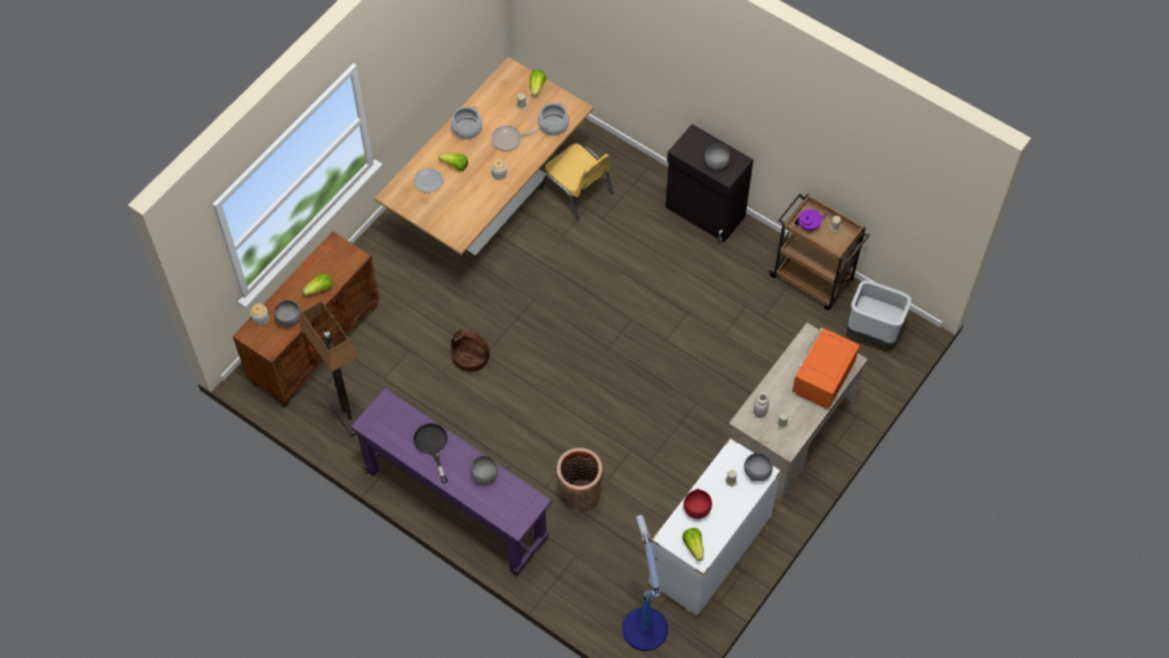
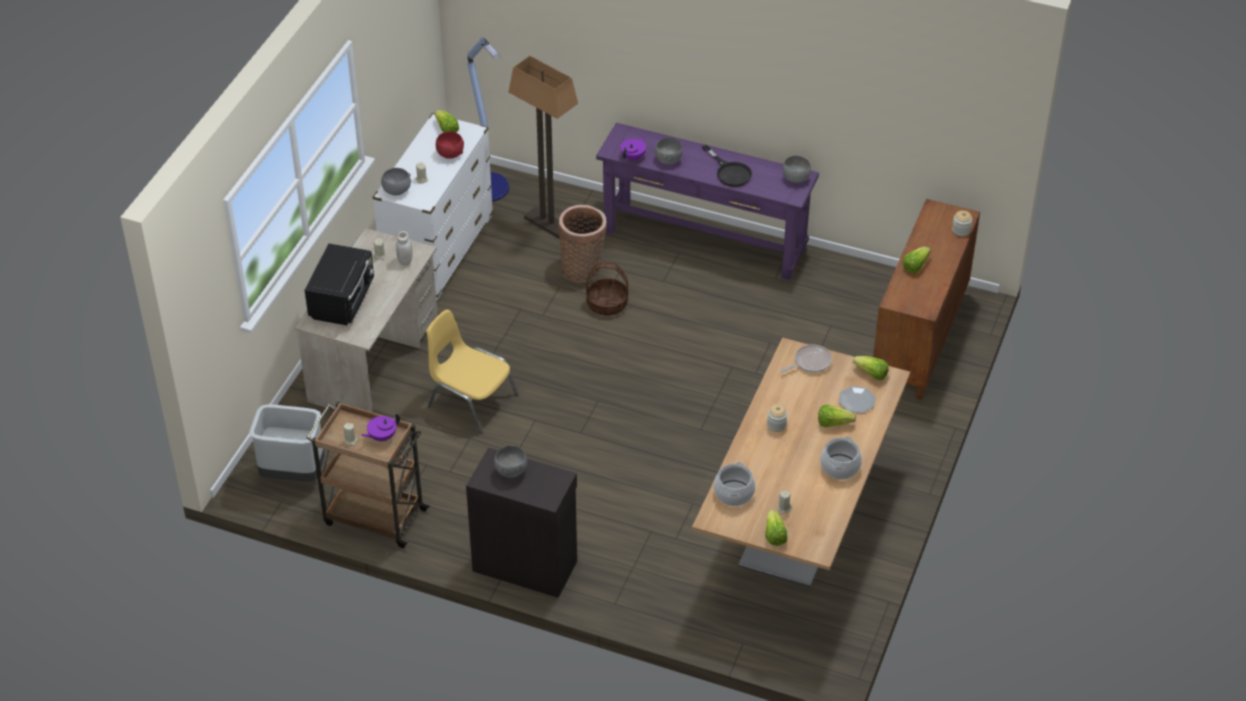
camera: 165 degrees right, 15 degrees down
(289, 320) = (930, 235): grey bowl -> grey bowl (795, 178)
(347, 416) = (851, 287): floor lamp -> floor lamp (547, 224)
(405, 202) = (871, 374): none -> lettuce
(470, 357) = (746, 361): basket -> basket (607, 303)
(508, 139) = (782, 465): frying pan -> frying pan (810, 362)
(516, 488) = (633, 157): none -> purple teapot
(577, 191) = (694, 557): yellow chair -> yellow chair (471, 400)
(822, 379) = (343, 300): orange microwave -> black microwave

